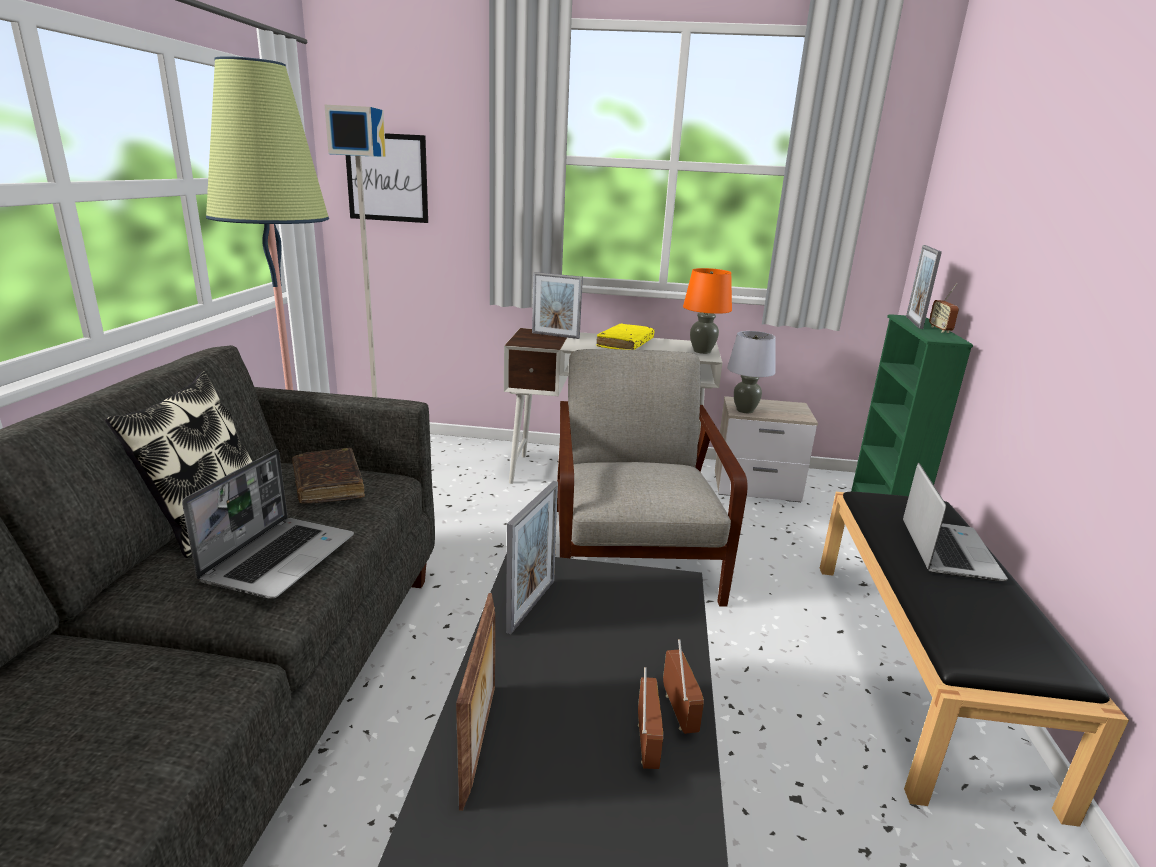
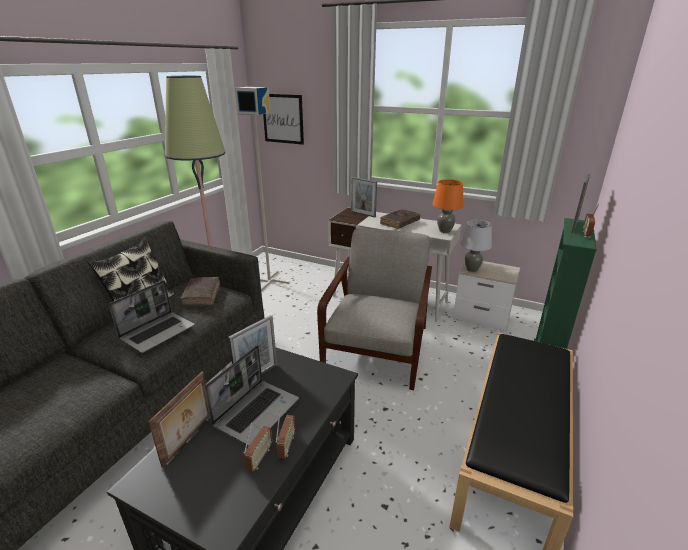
camera: 20 degrees right, 5 degrees up
(625, 344) = (399, 223): yellow book -> brown book
(947, 550) = (534, 384): laptop -> laptop (256, 412)

